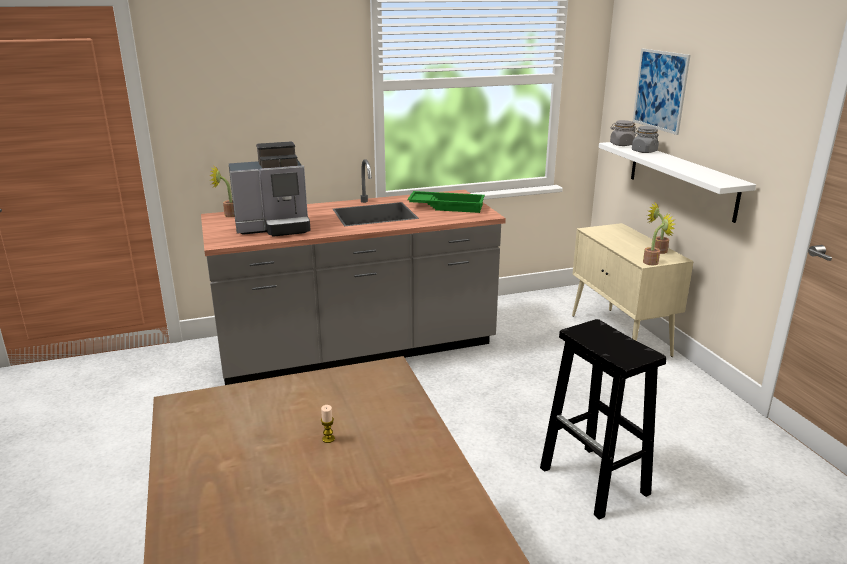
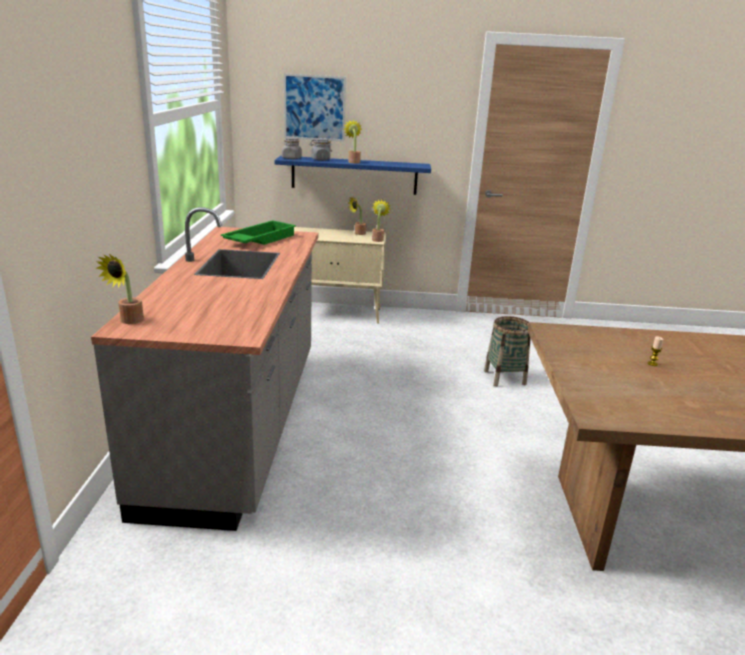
camera: 70 degrees left, 0 degrees up
(275, 227) = (223, 305): coffee machine -> none
(595, 482) = (504, 377): black stool -> basket
(665, 161) = (353, 162): none -> potted plant
(681, 179) = (354, 175): white shelf -> blue shelf

